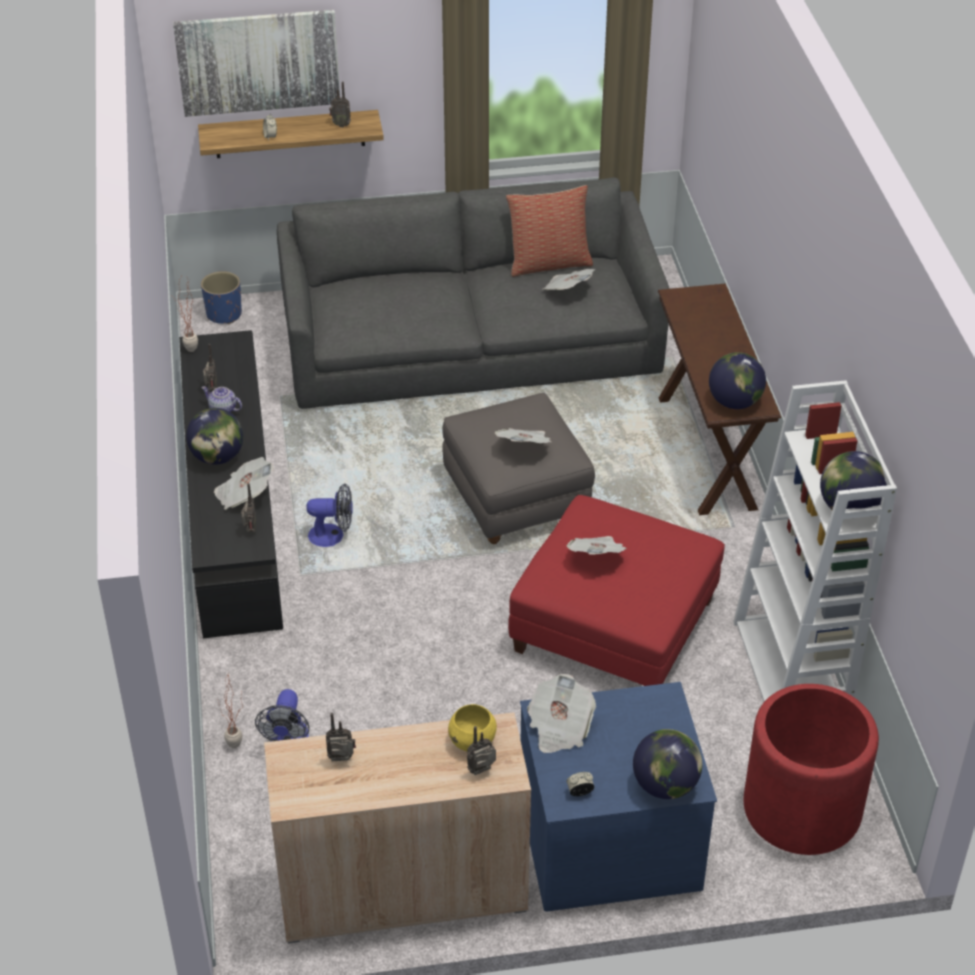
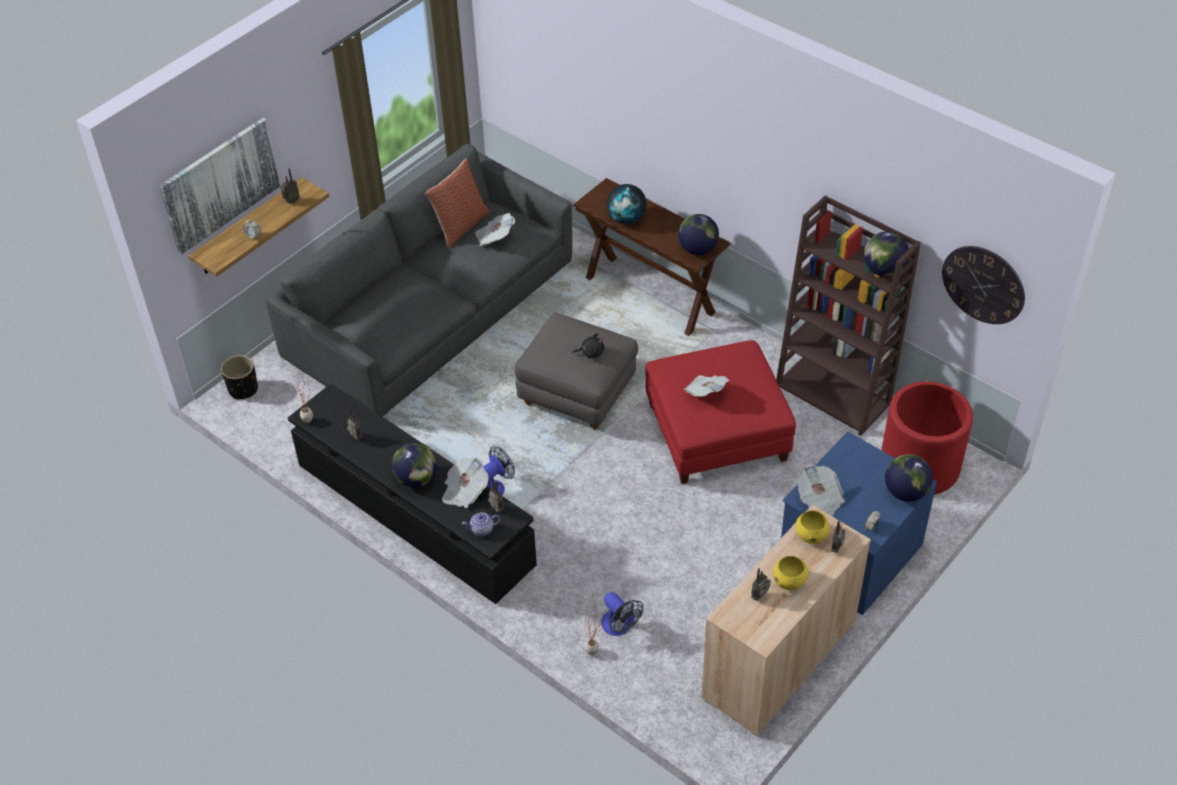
camera: 40 degrees left, 5 degrees up
(223, 314) = (243, 389): blue planter -> black planter
(223, 409) = (380, 446): teapot -> teapot (482, 530)
(391, 768) = (790, 581): none -> yellow bowl
(525, 447) = (590, 352): newspaper -> black plush toy
(695, 332) = (626, 219): none -> globe
(791, 672) = (834, 395): white bookcase -> brown bookcase
(932, 583) = (983, 284): none -> wall clock

